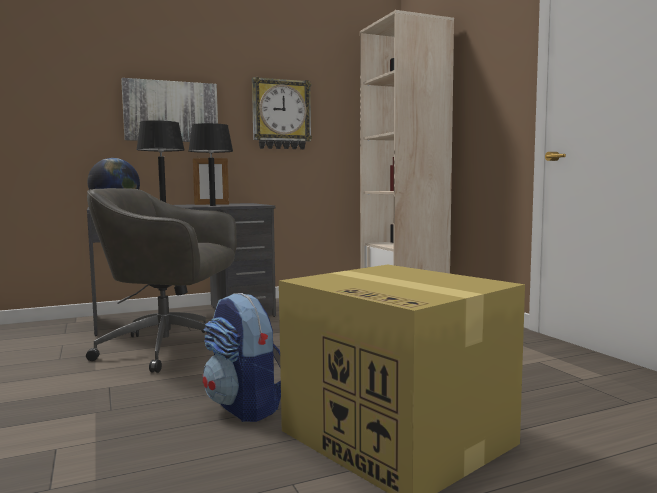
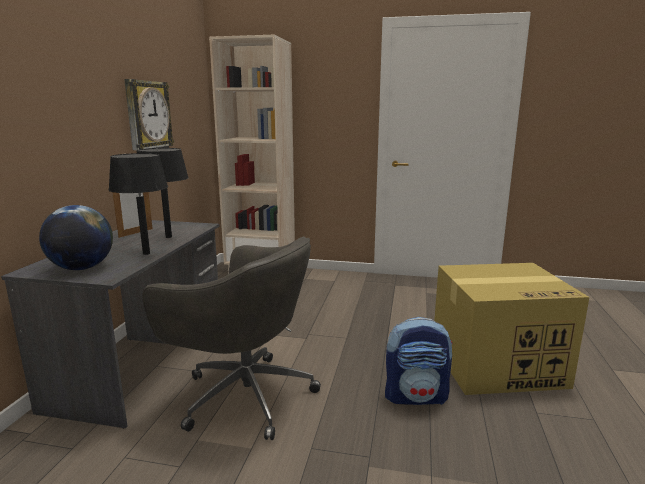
camera: 55 degrees left, 10 degrees up
(170, 349) = (244, 394): grey office chair -> grey office chair turned 105 degrees counterclockwise
(171, 111) = (63, 125): picture -> none

